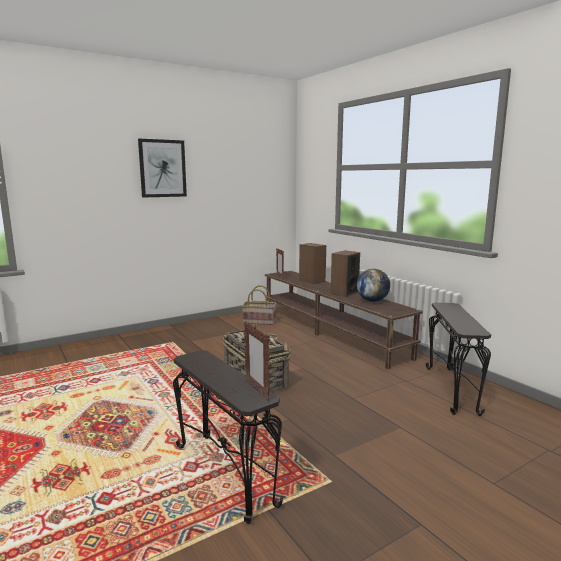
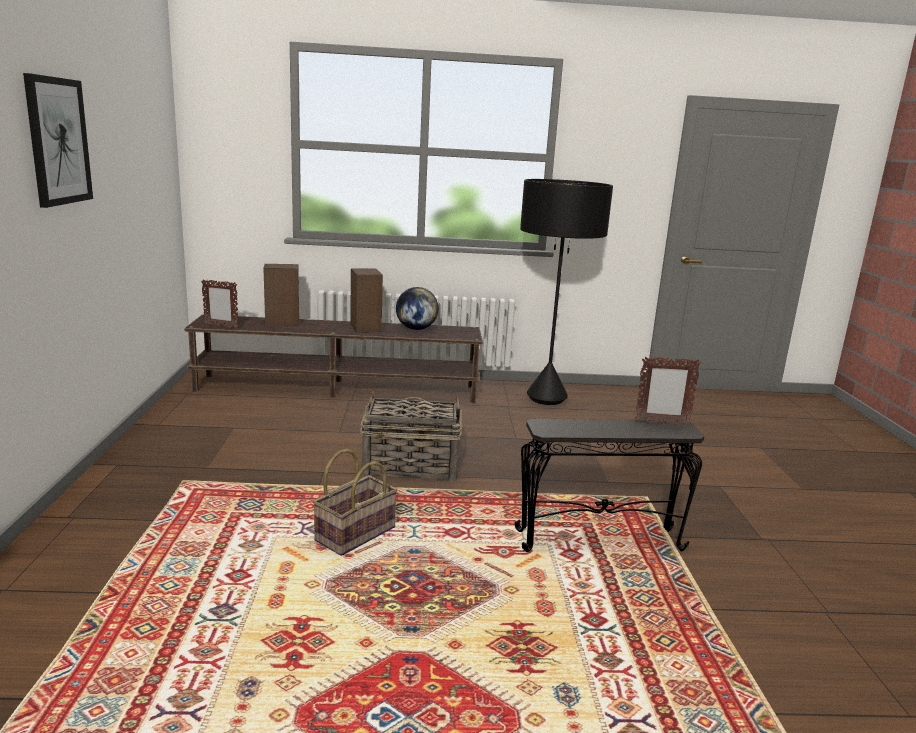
camera: 60 degrees left, 5 degrees up
(259, 321) = (223, 407): basket -> basket (355, 533)
(451, 390) = (546, 399): black side table -> black floor lamp

